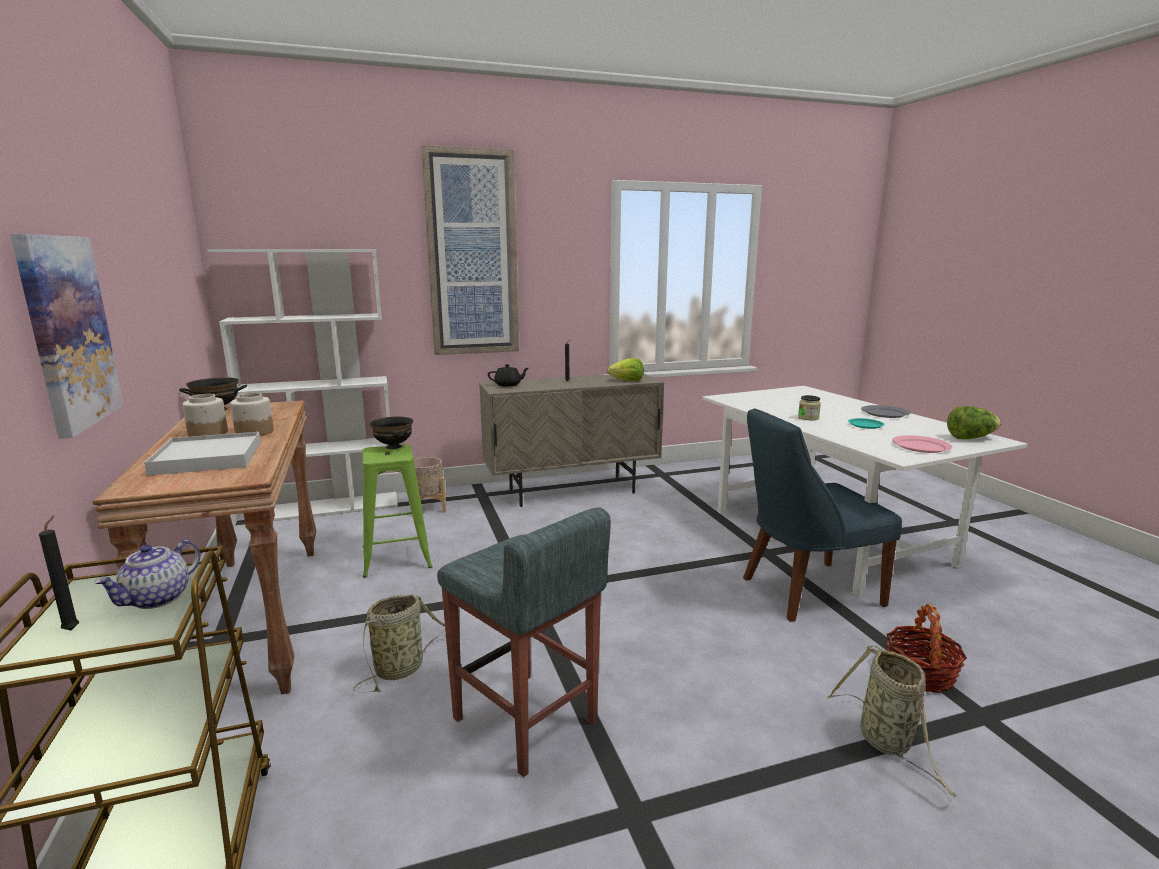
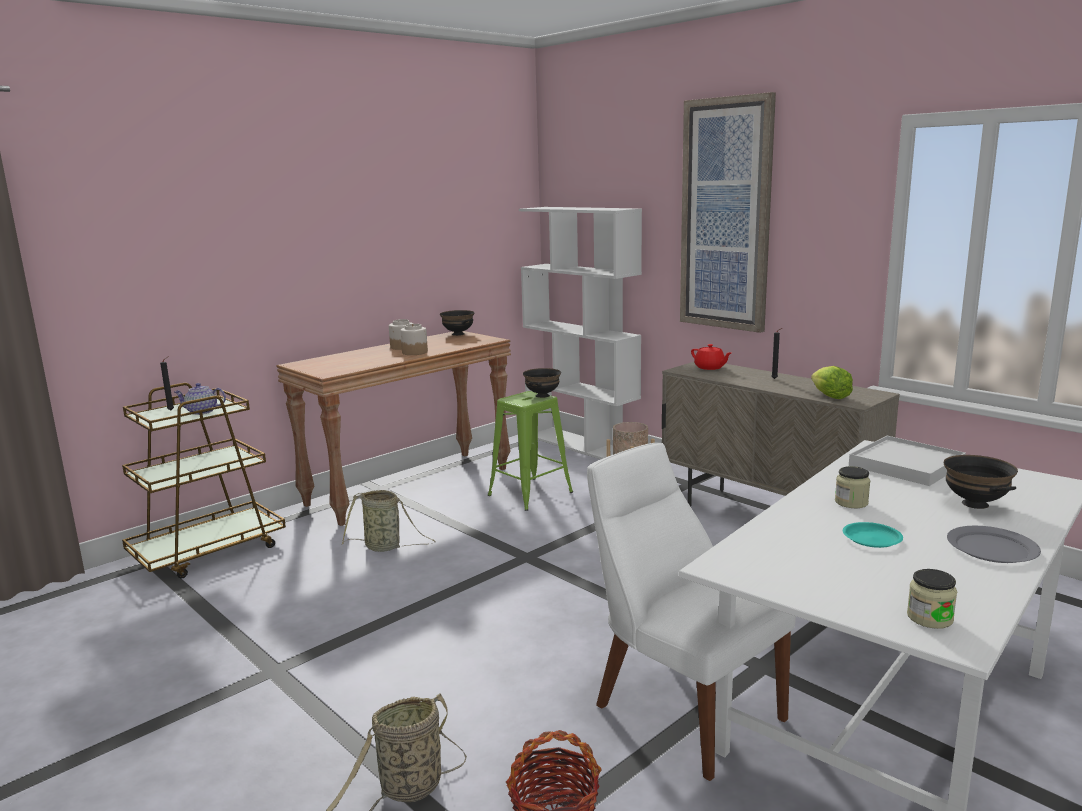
camera: 65 degrees right, 0 degrees up
(68, 332) = (286, 271): picture -> none
(208, 458) = (355, 359): white tray -> white tray (906, 465)
(508, 385) = (710, 367): black teapot -> red teapot
(526, 721) = (350, 606): grey stool -> none
(805, 592) = (682, 708): blue chair -> white chair
(823, 403) = (976, 504): none -> black bowl
(921, 446) = (803, 579): pink plate -> none
(970, 438) = (929, 618): lettuce -> jar

